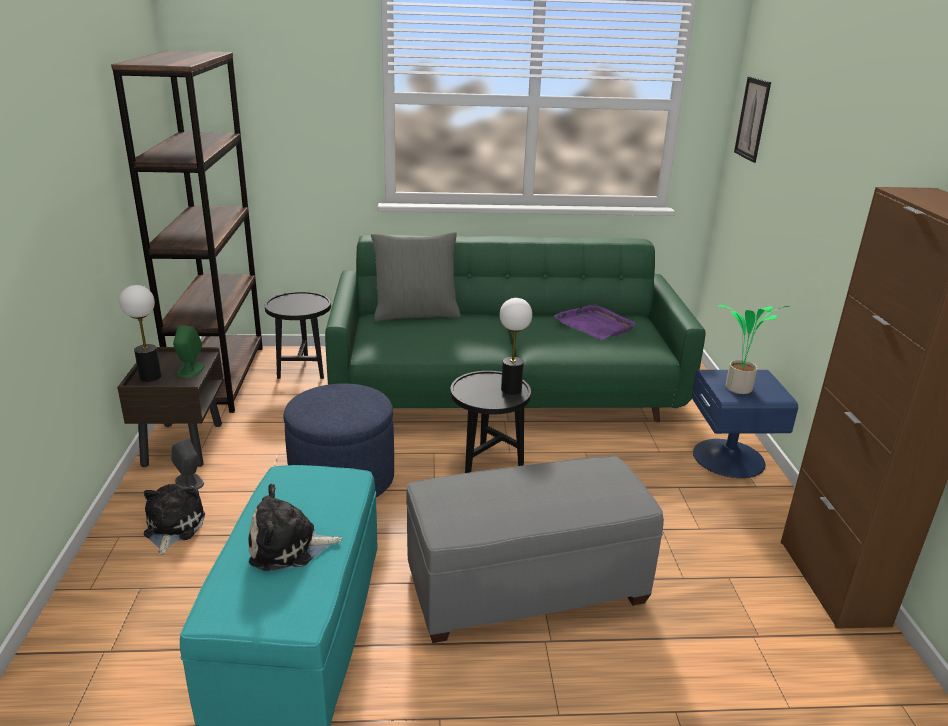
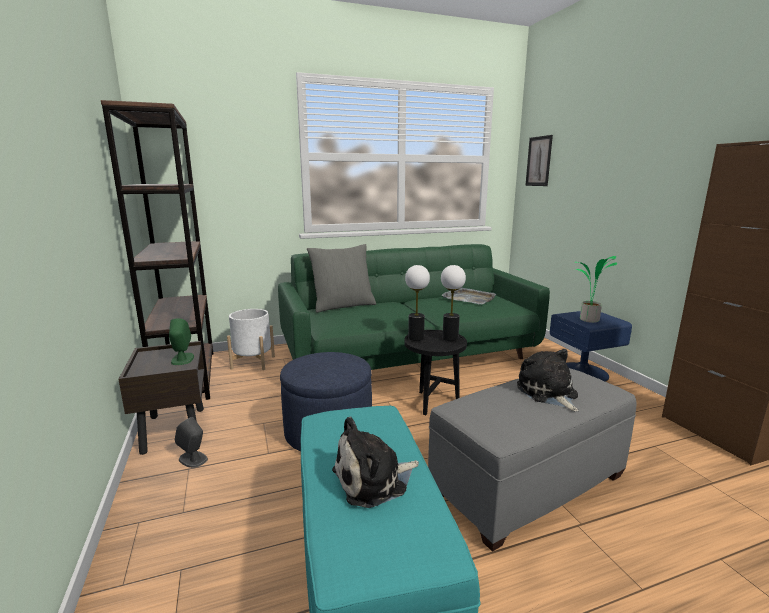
camera: 15 degrees left, 10 degrees down
(150, 377) = (146, 368): table lamp -> table lamp (416, 338)
(172, 528) = (192, 502): plush toy -> plush toy (548, 393)
(303, 369) = (253, 362): black side table -> white planter
(595, 325) = (469, 298): purple tray -> grey tray

